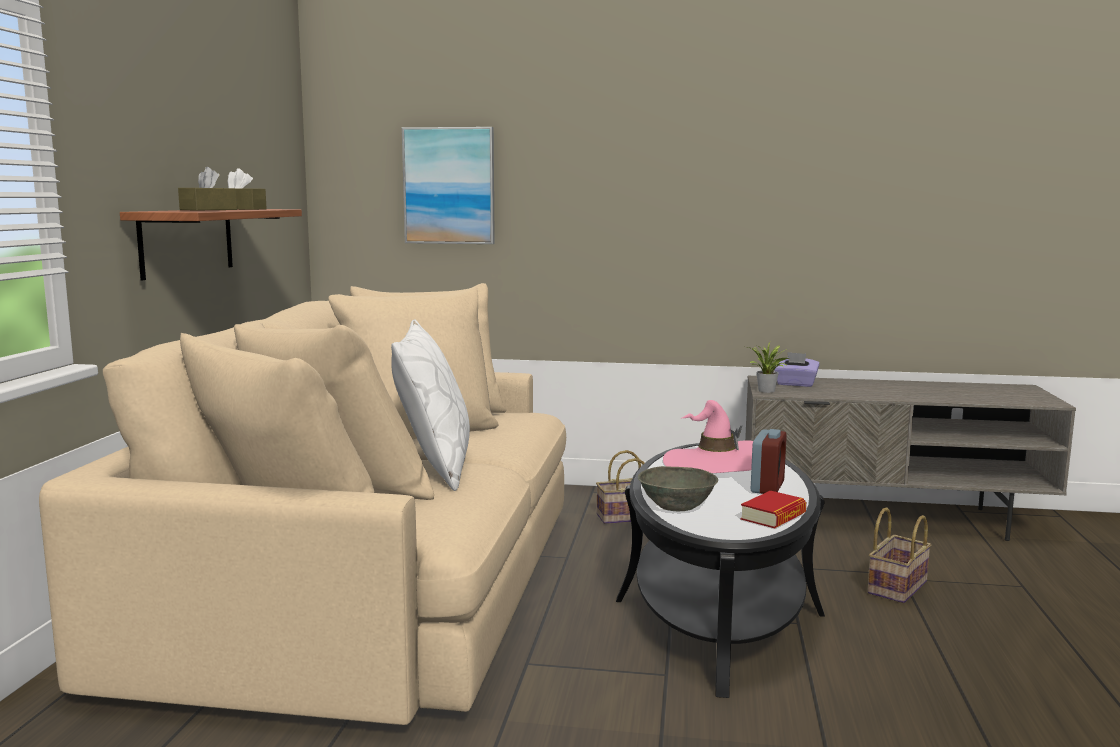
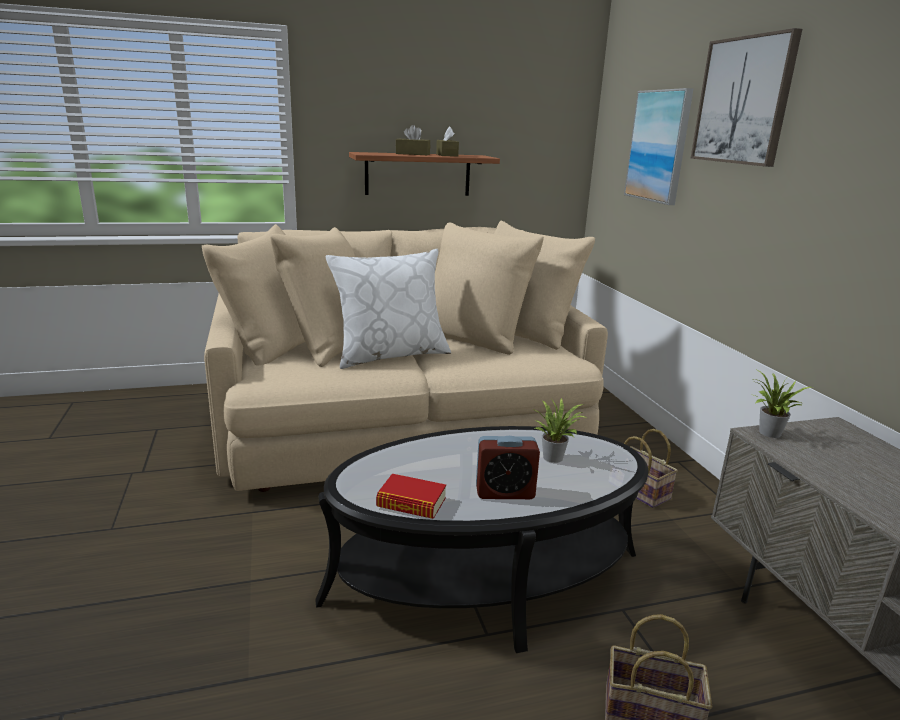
camera: 65 degrees right, 10 degrees up
(570, 140) = (743, 101): none -> picture
(676, 505) = (408, 454): grey bowl -> none
(713, 463) = (554, 456): pink hat -> potted plant
(795, 384) = (843, 447): purple tissue box -> none

